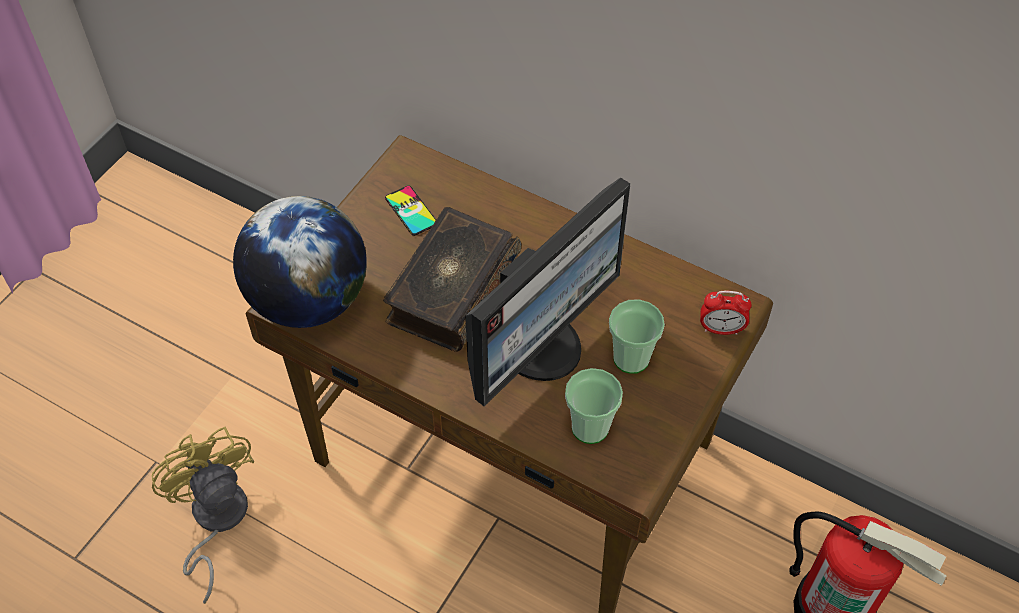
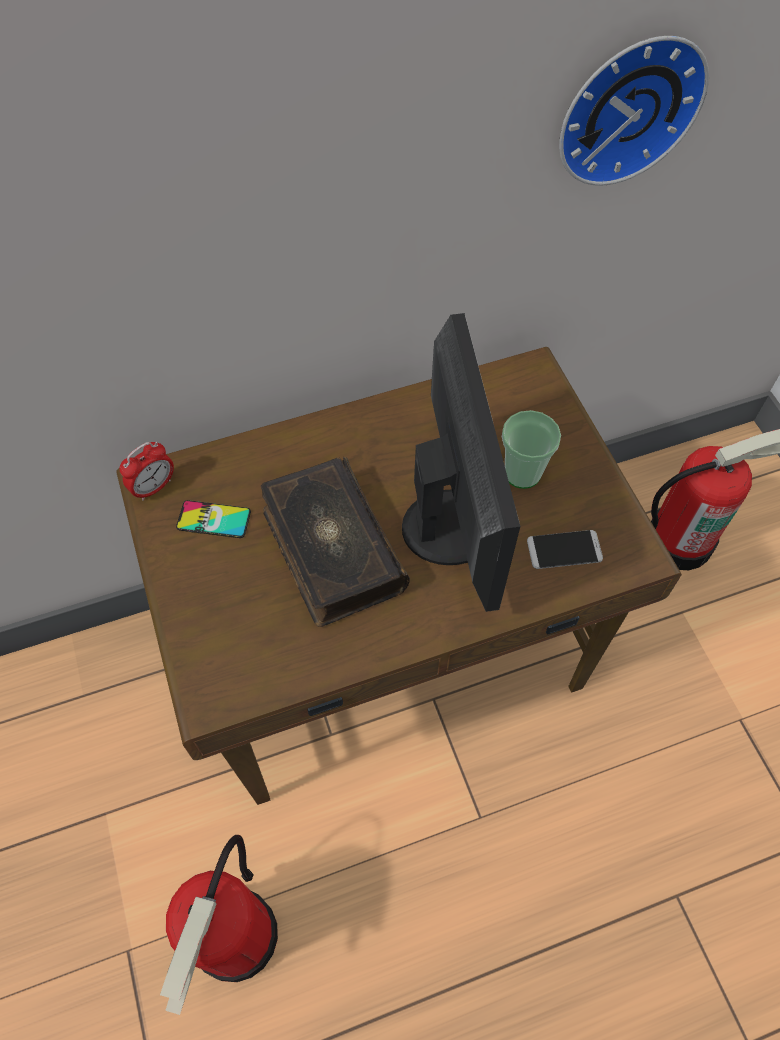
camera: 50 degrees left, 5 degrees up
(215, 520) = (237, 936): yellow fan -> fire extinguisher
(309, 300) = (228, 675): globe -> none
(590, 427) = (564, 550): cup -> phone
(721, 329) = (547, 396): alarm clock -> alarm clock (154, 487)
(867, 125) = (627, 107): none -> wall clock

